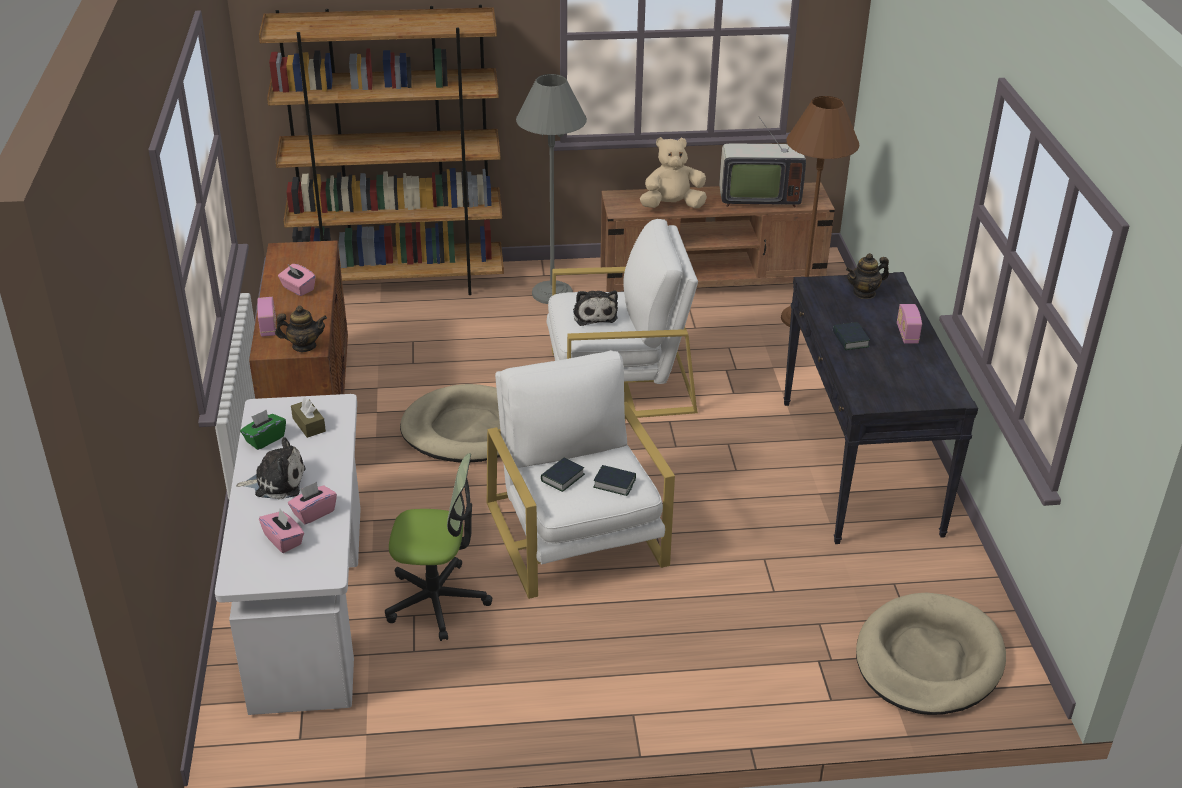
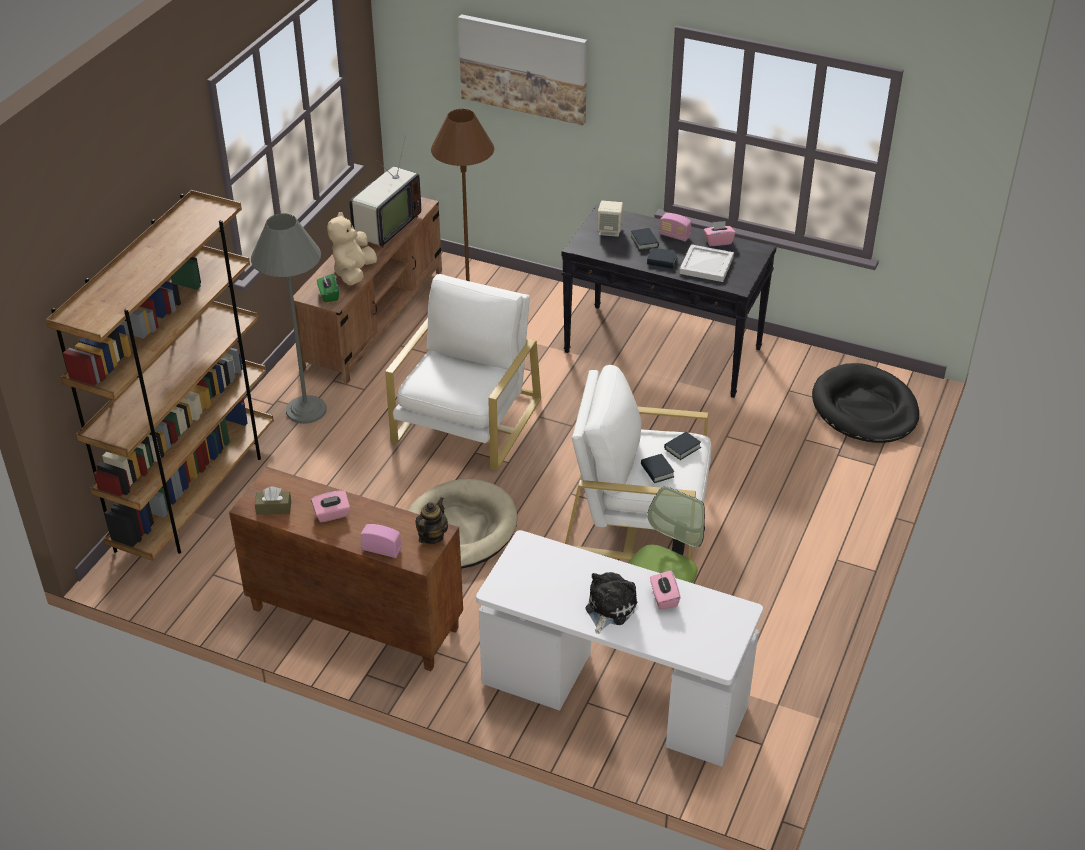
camera: 60 degrees left, 5 degrees up
(265, 439) = (544, 600): green tissue box -> green tissue box (328, 295)
(284, 540) = (687, 624): pink tissue box -> pink tissue box (718, 241)
(309, 425) = (543, 569): brown tissue box -> brown tissue box (273, 508)
(594, 314) = (456, 378): plush toy -> none
(864, 293) = (610, 230): teapot -> beige speaker
(871, 319) = (644, 242): none -> book
(877, 370) = (705, 265): none -> white tray
(920, 88) = (523, 68): none -> picture
(928, 659) = (864, 408): beige dog bed -> black dog bed

